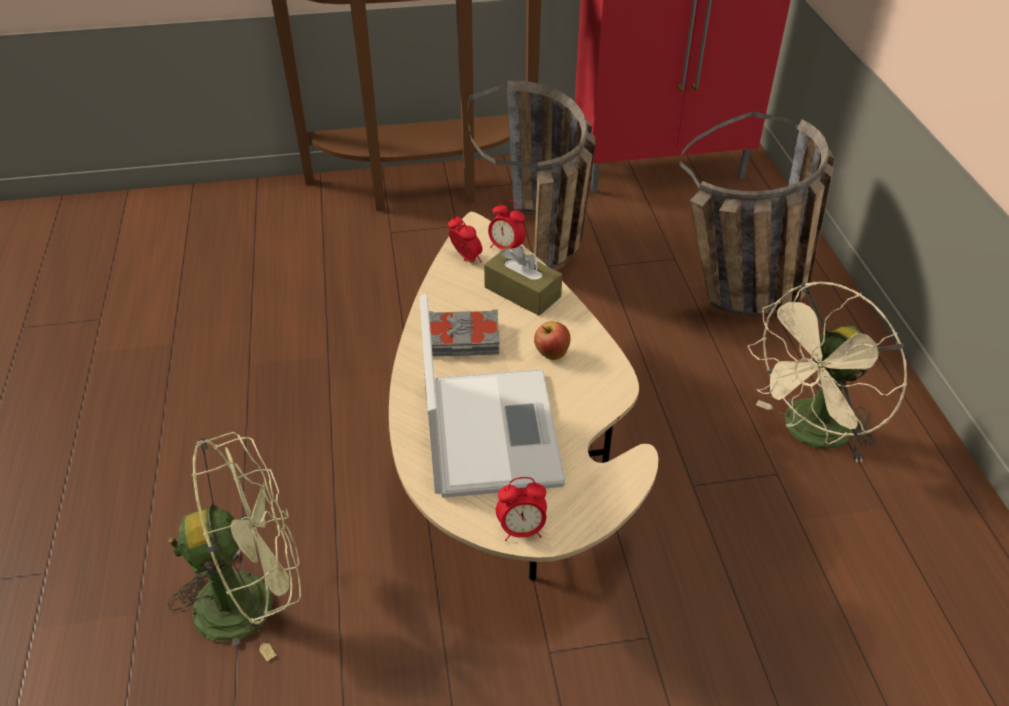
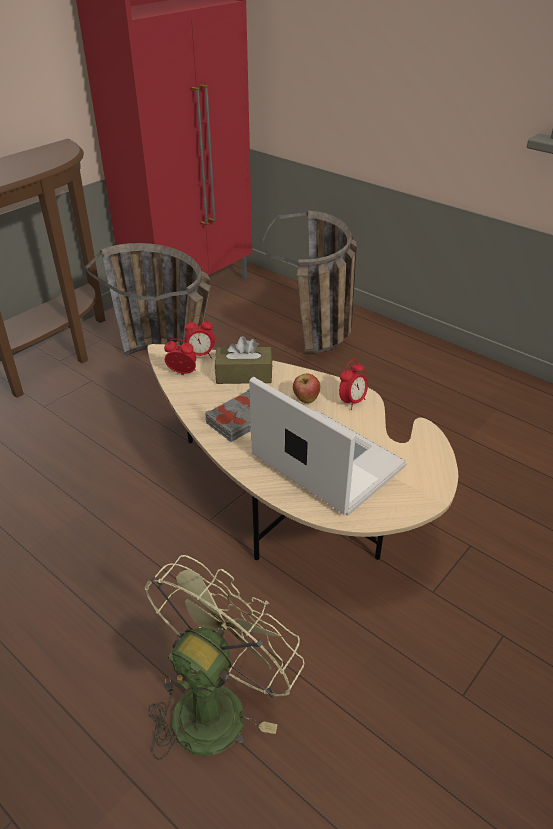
camera: 40 degrees left, 5 degrees down
(521, 530) = (414, 503): alarm clock -> alarm clock (352, 402)
(810, 434) = (426, 393): beige fan -> none

